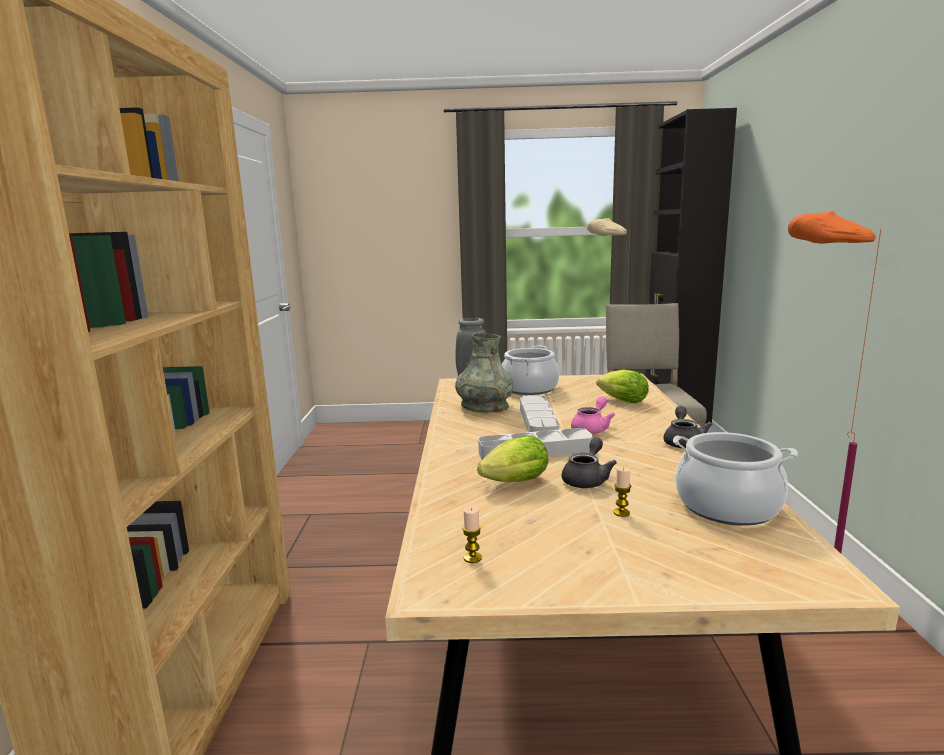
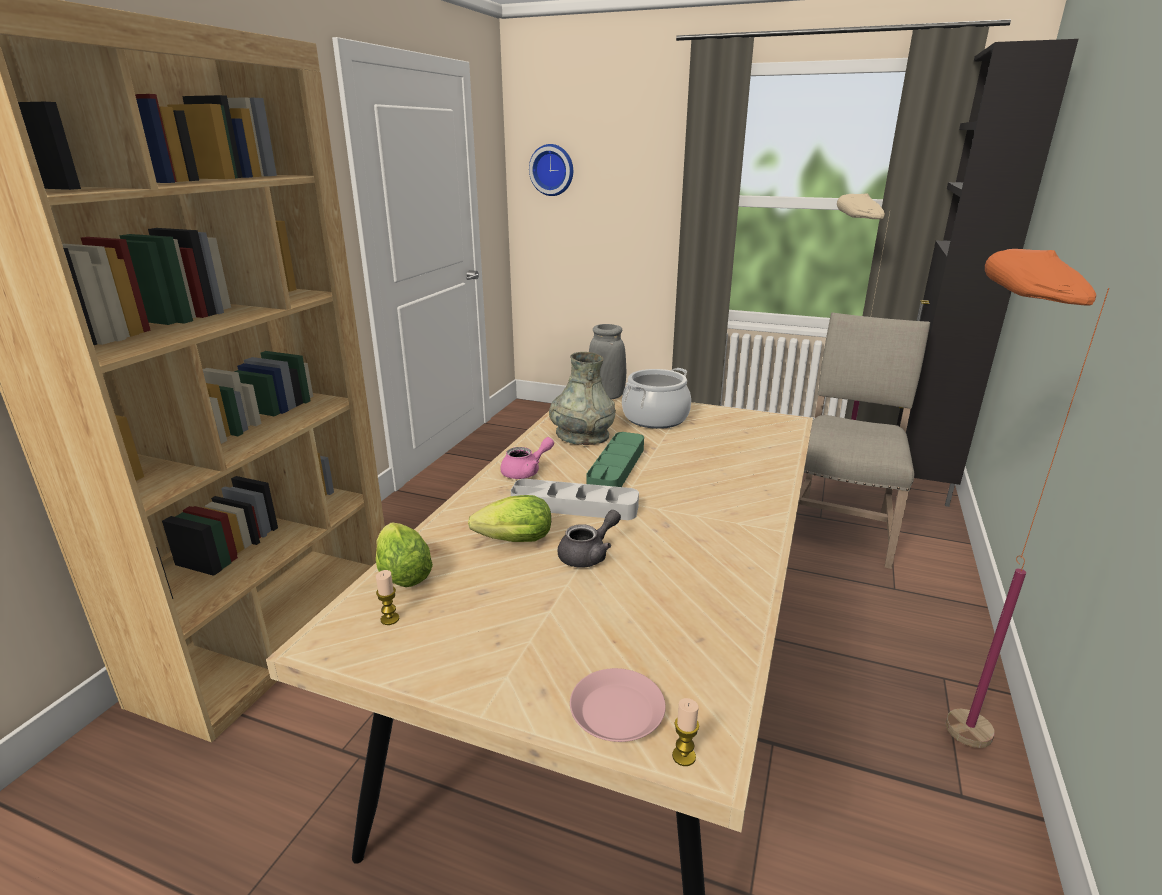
camera: 20 degrees right, 10 degrees up
(341, 216) = (552, 170): none -> wall clock
(538, 422) = (616, 468): grey tray -> green tray
(592, 429) = (665, 488): pink teapot -> pink teapot (526, 472)
(620, 401) = (740, 455): lettuce -> lettuce (402, 572)
(621, 513) = (578, 606): candle -> candle (684, 756)
(683, 442) = (749, 529): grey teapot -> none
(727, 506) = (700, 628): cooking pot -> none
(738, 572) = (617, 712): none -> pink plate

